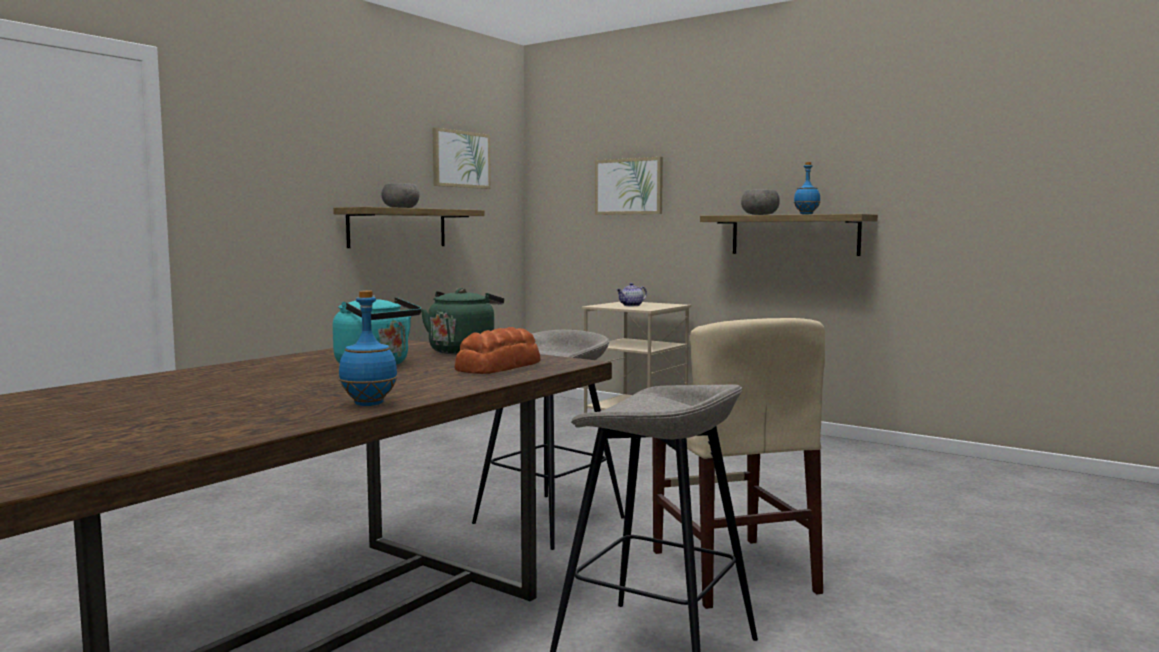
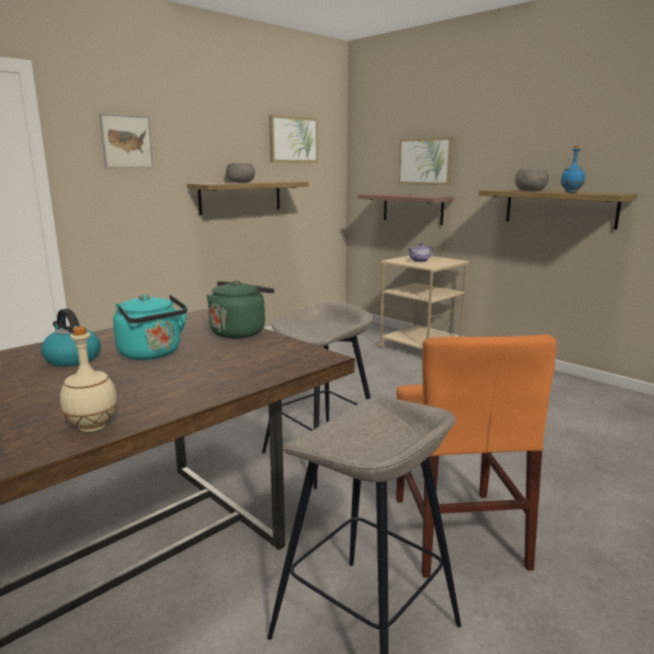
camera: 10 degrees right, 10 degrees up
(263, 151) = (127, 141): none -> picture
(281, 371) = (72, 358): none -> kettle
(368, 404) = (92, 428): blue bottle -> beige bottle
(500, 367) = (252, 362): bread -> none
(615, 245) = (412, 208): none -> shelf
(732, 571) = (457, 531): beige chair -> orange chair

